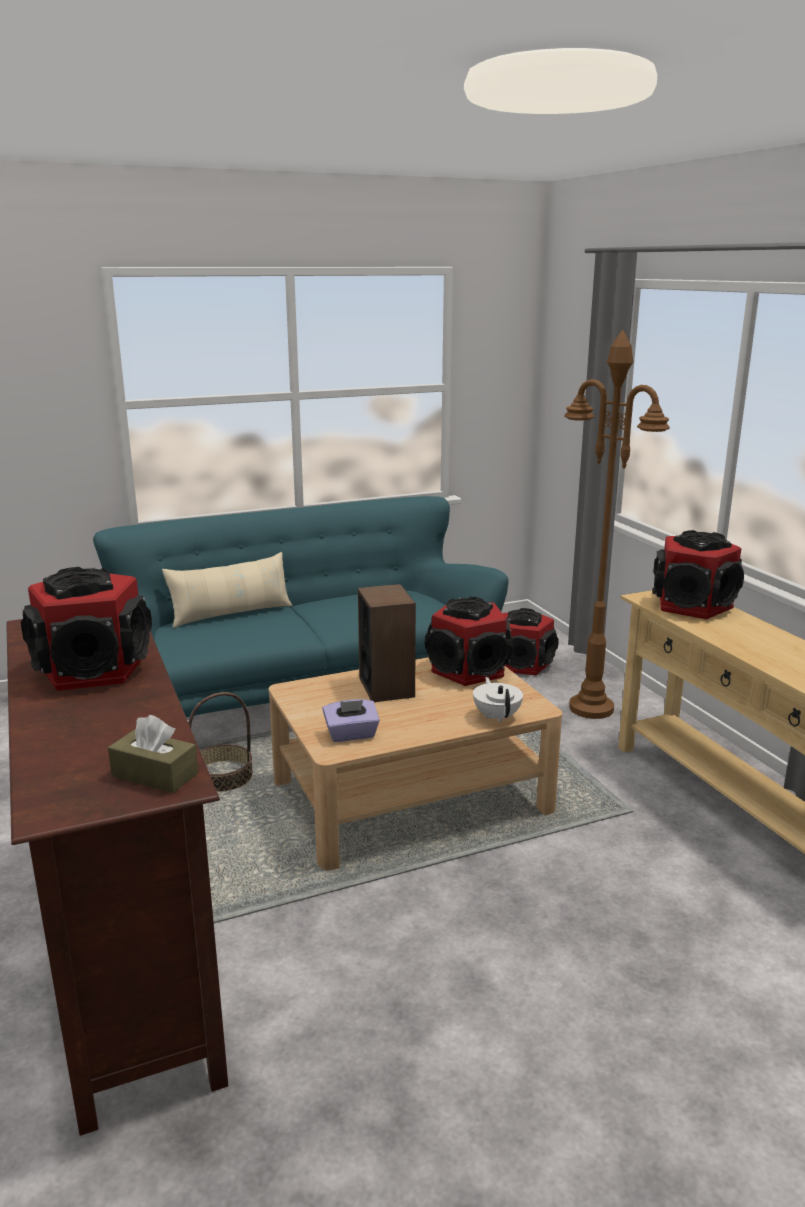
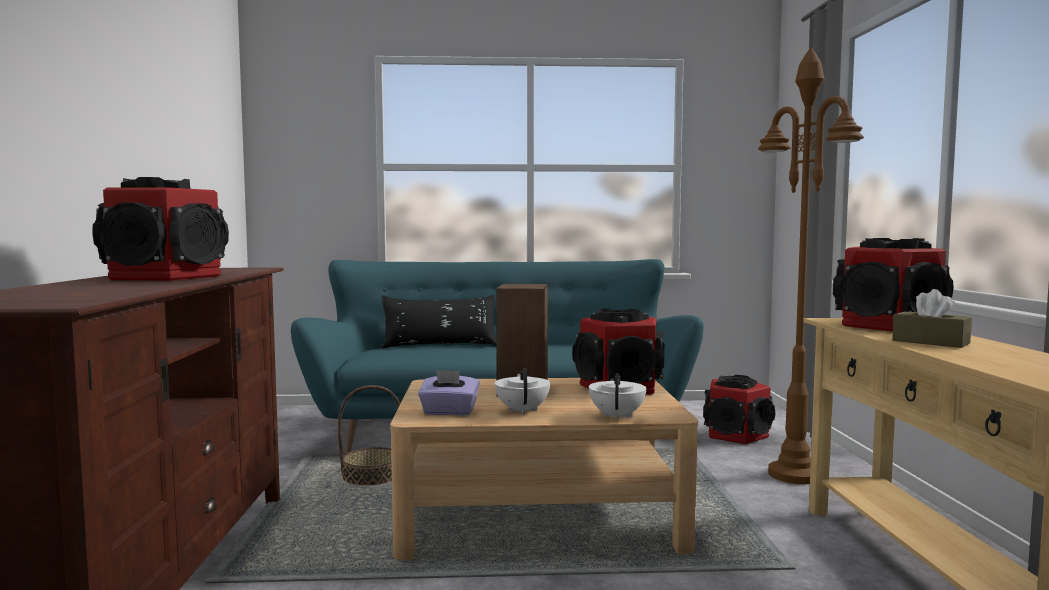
camera: 20 degrees right, 15 degrees down
(155, 775) = (59, 300): brown tissue box -> brown tissue box (930, 342)
(231, 614) = (439, 345): beige pillow -> black pillow
(414, 722) = (523, 411): none -> white teapot

